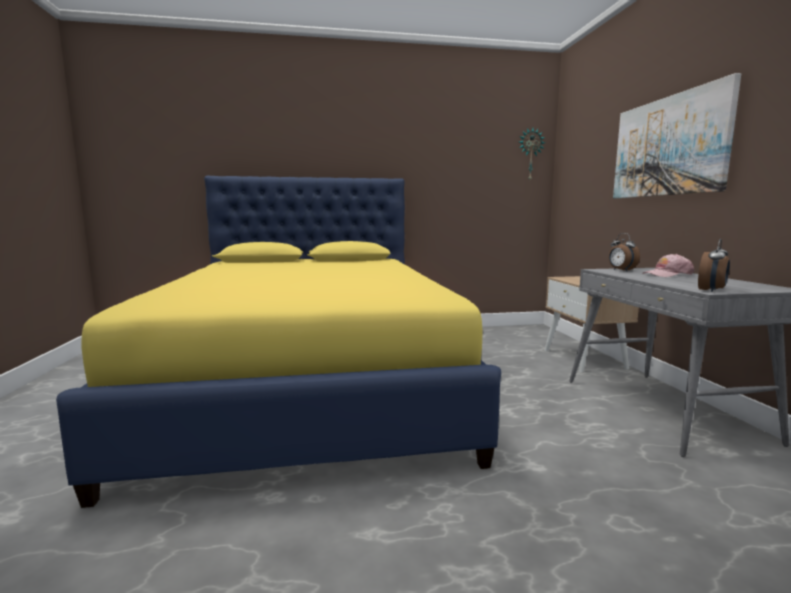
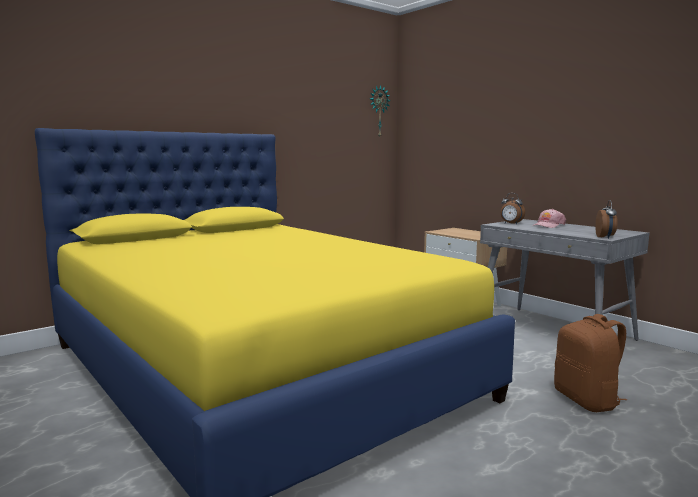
camera: 30 degrees left, 0 degrees up
(599, 499) = (587, 400): none -> brown backpack
(668, 146) = (524, 120): picture -> none

